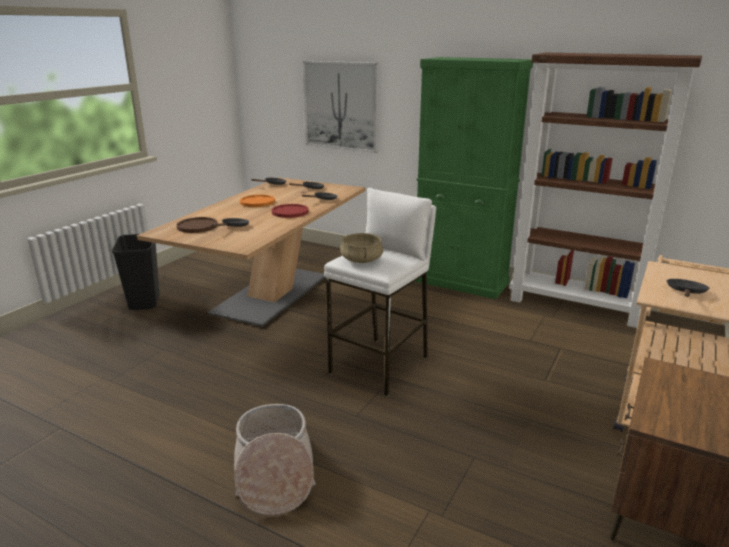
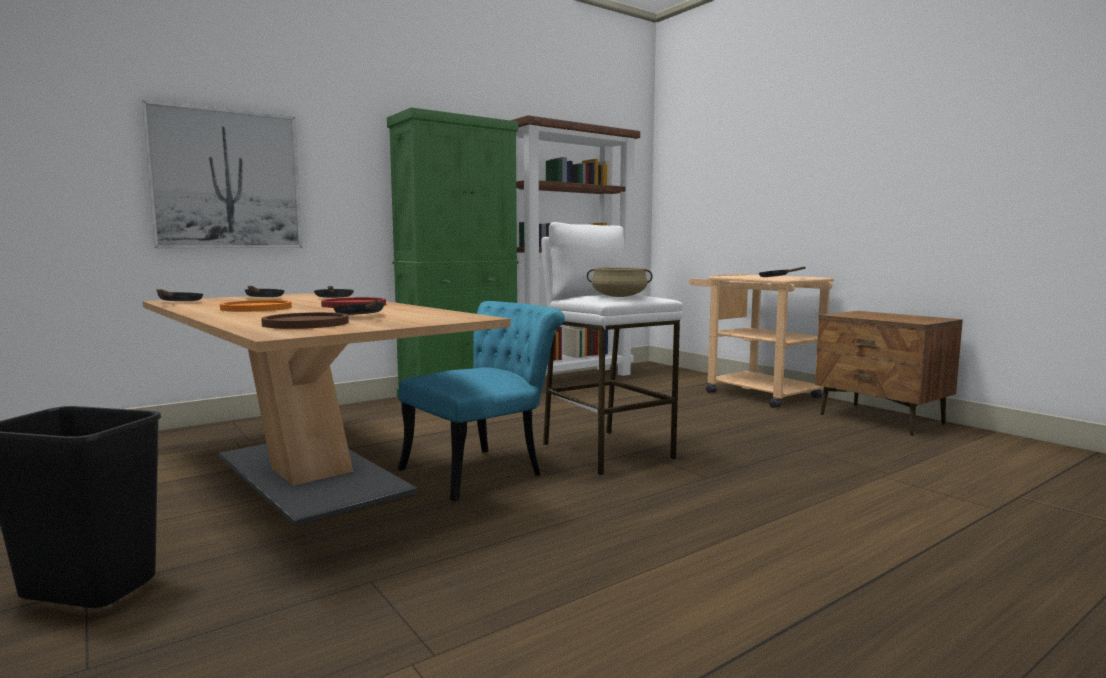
camera: 65 degrees left, 15 degrees down
(274, 474) = (816, 533): basket -> none
(312, 334) = (483, 469): none -> turquoise chair

